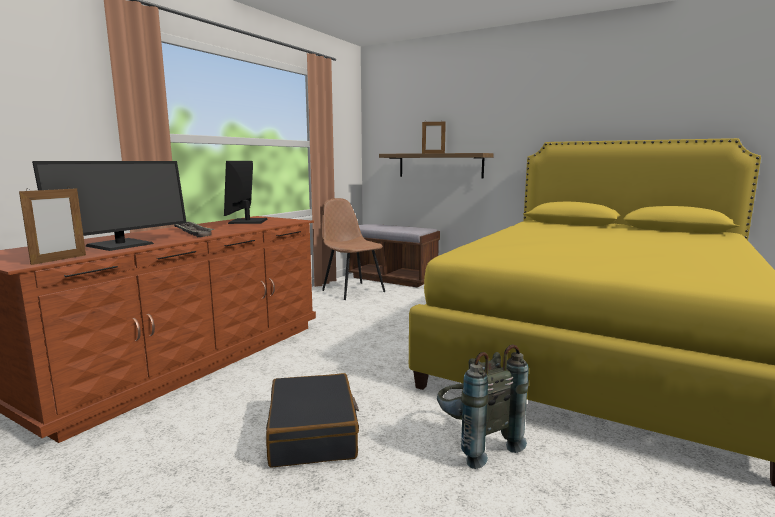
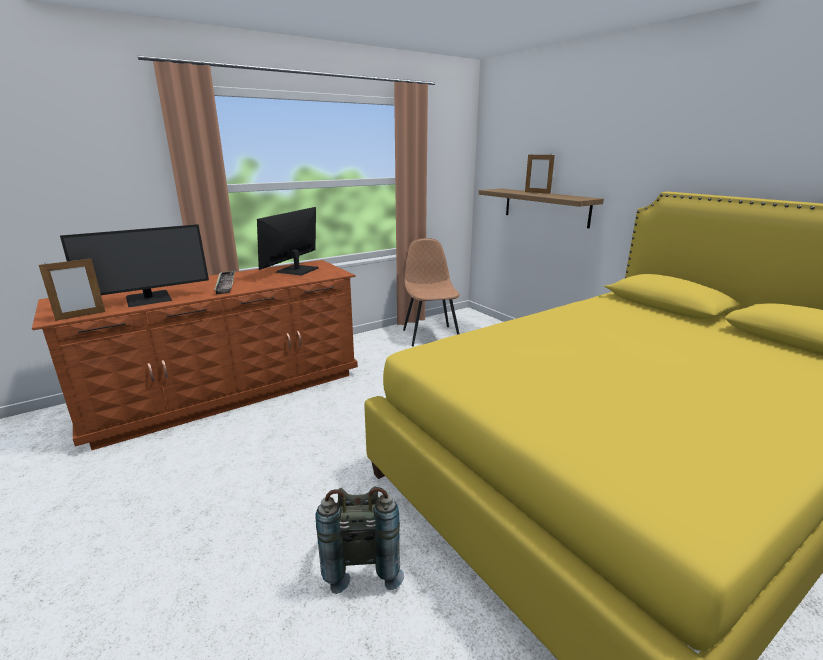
camera: 25 degrees right, 10 degrees up
(313, 433) = (246, 499): black suitcase -> none
(392, 278) = (485, 325): brown bench -> none

